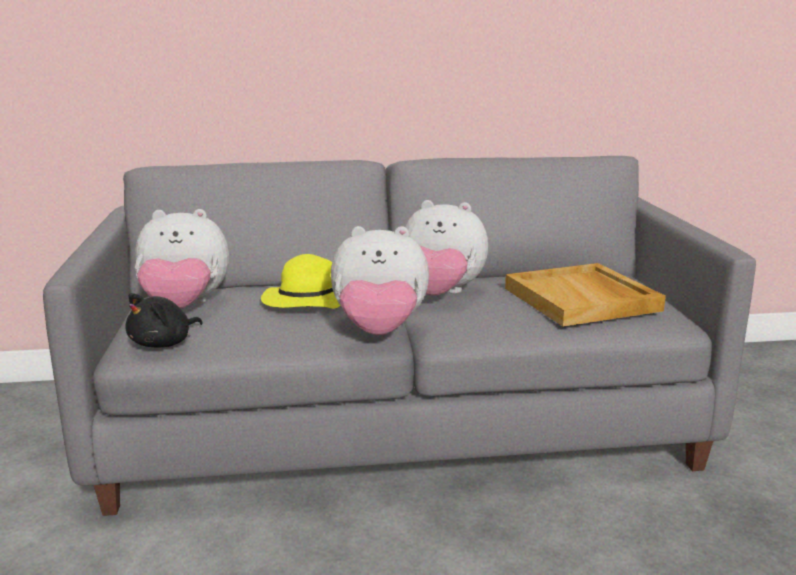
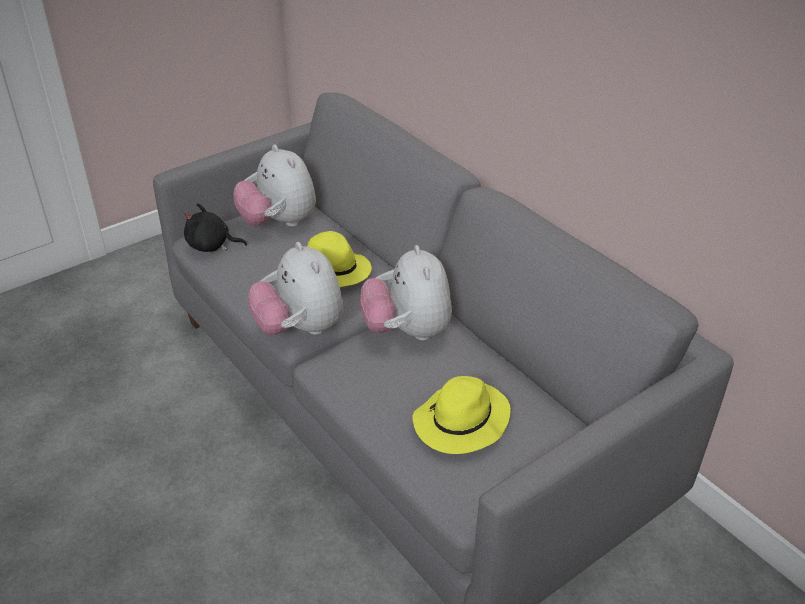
camera: 60 degrees right, 20 degrees up
(582, 299) = (461, 423): beige tray -> yellow hat

